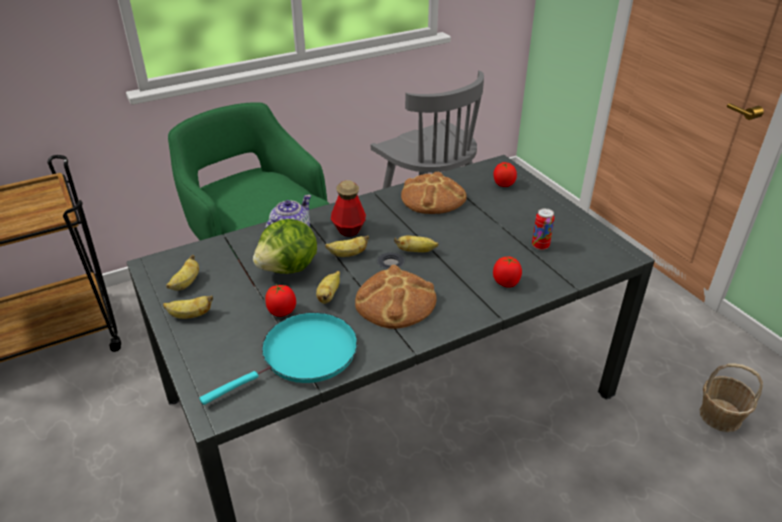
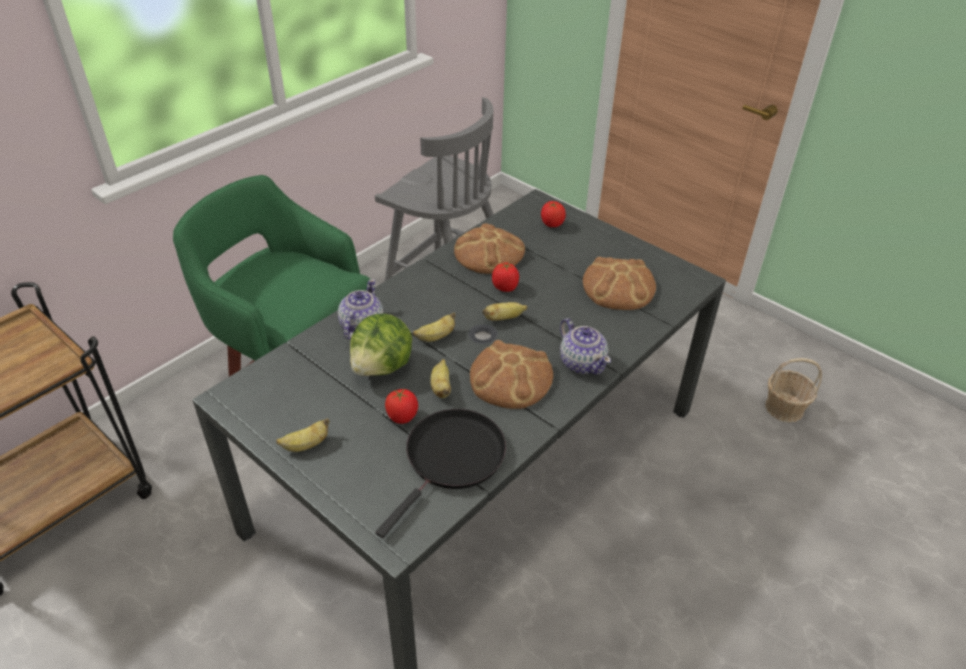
camera: 20 degrees left, 5 degrees up
(186, 283) = (279, 410): banana -> none
(304, 356) = (452, 459): turquoise frying pan -> black frying pan
(348, 229) = (421, 308): bottle -> none
(469, 302) = (582, 362): none -> teapot
(506, 283) = (606, 333): tomato -> tomato (505, 287)
(540, 246) = (619, 287): can -> bread

